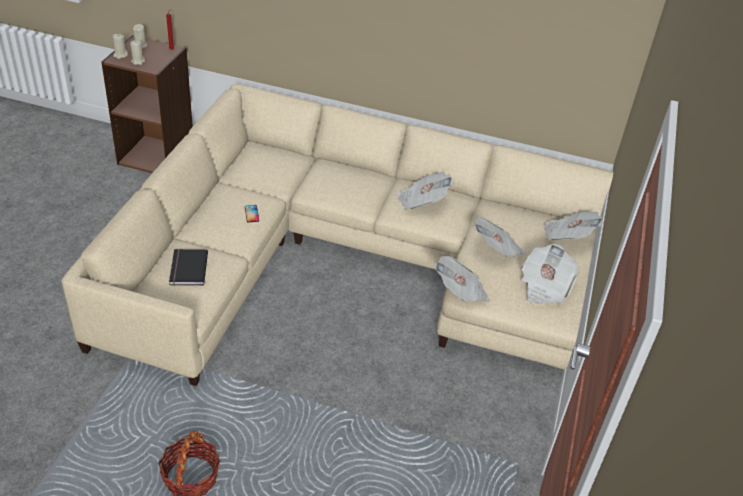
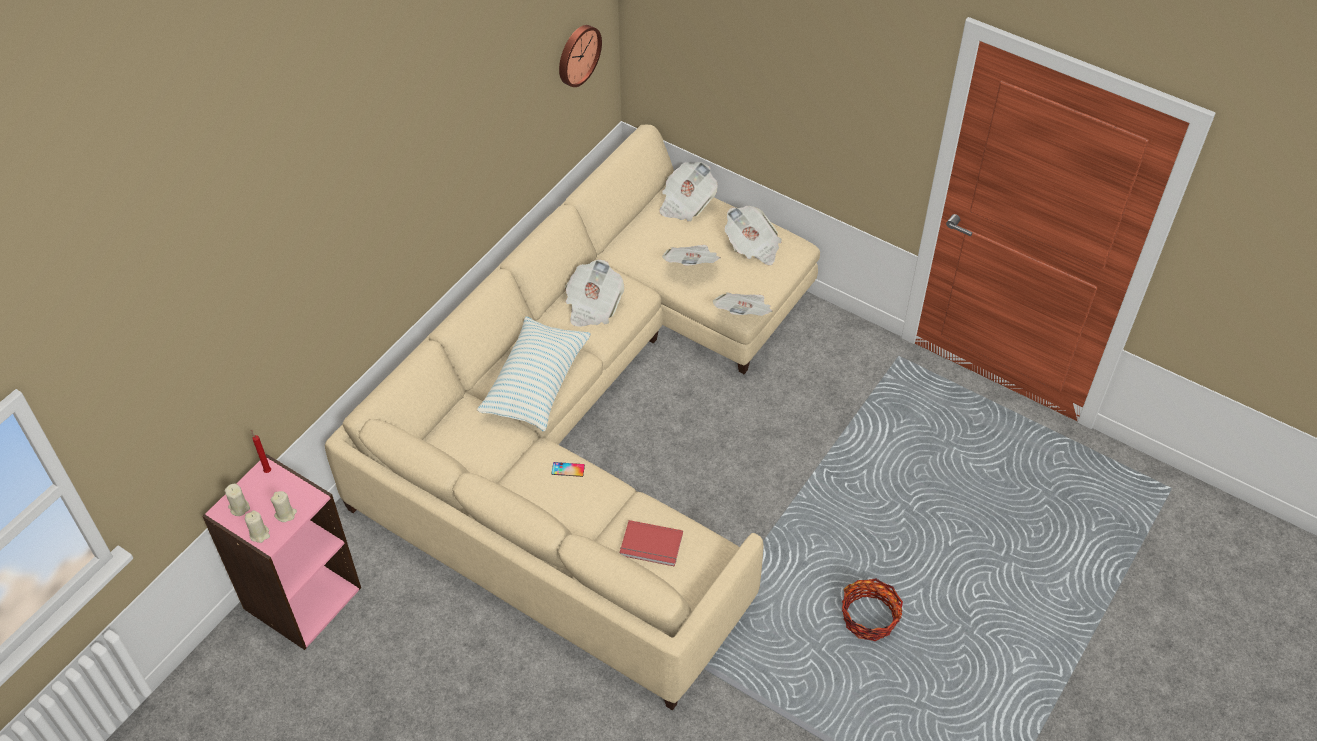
camera: 70 degrees left, 10 degrees up
(157, 155) = (301, 597): brown bookcase -> pink bookcase
(187, 269) = (651, 546): black book -> red book
(330, 185) = (536, 383): none -> pillow
(578, 45) = (577, 54): none -> wall clock

